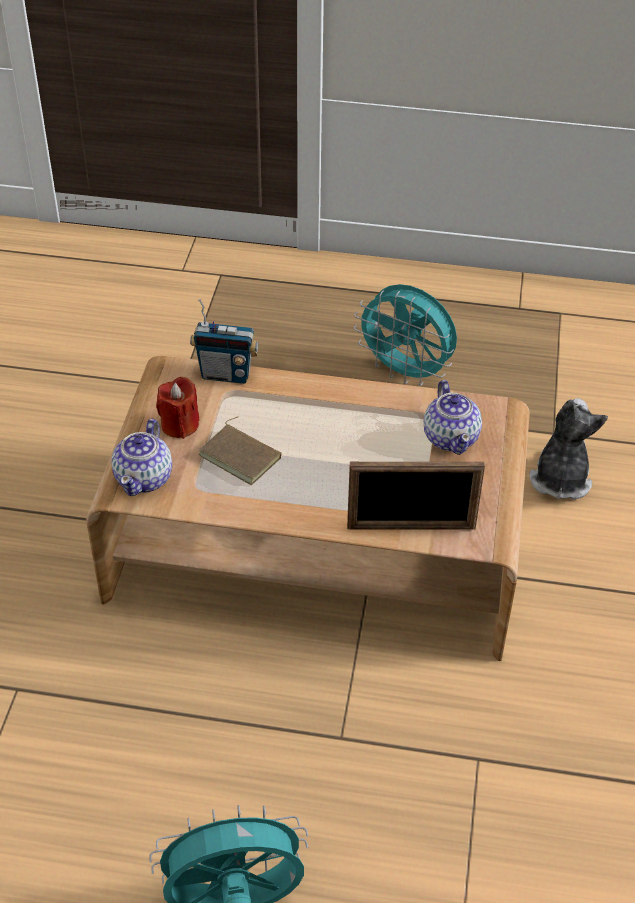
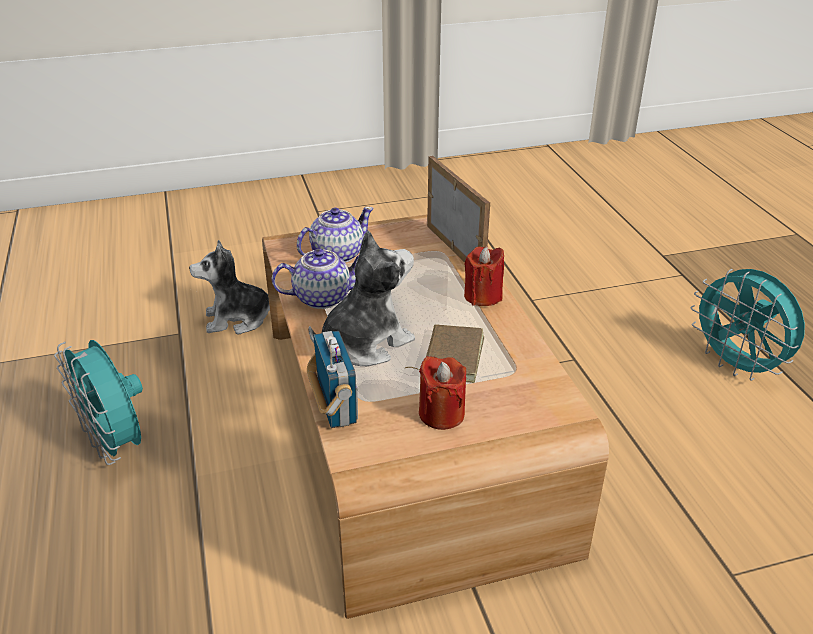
camera: 115 degrees left, 10 degrees down
(144, 478) = (536, 409): teapot -> teapot (321, 297)
(294, 413) = (365, 343): none -> plush toy
(314, 513) = (483, 296): none -> red candle
(406, 372) = (116, 445): turquoise fan -> turquoise fan turned 135 degrees clockwise

